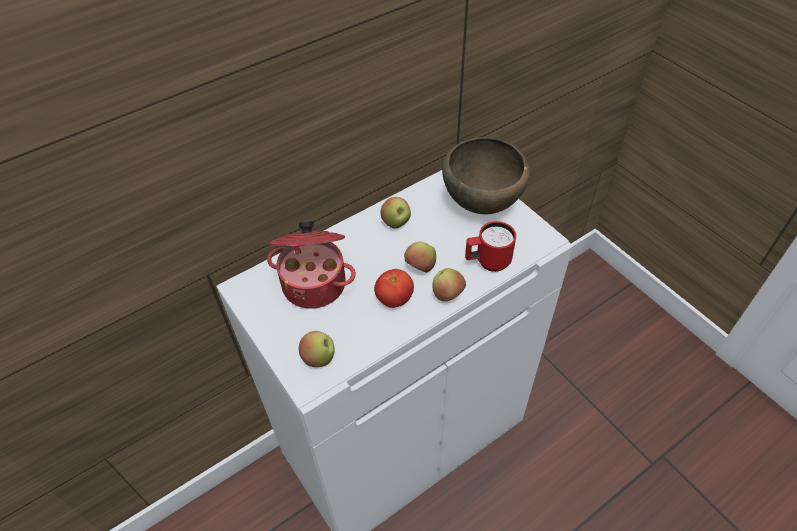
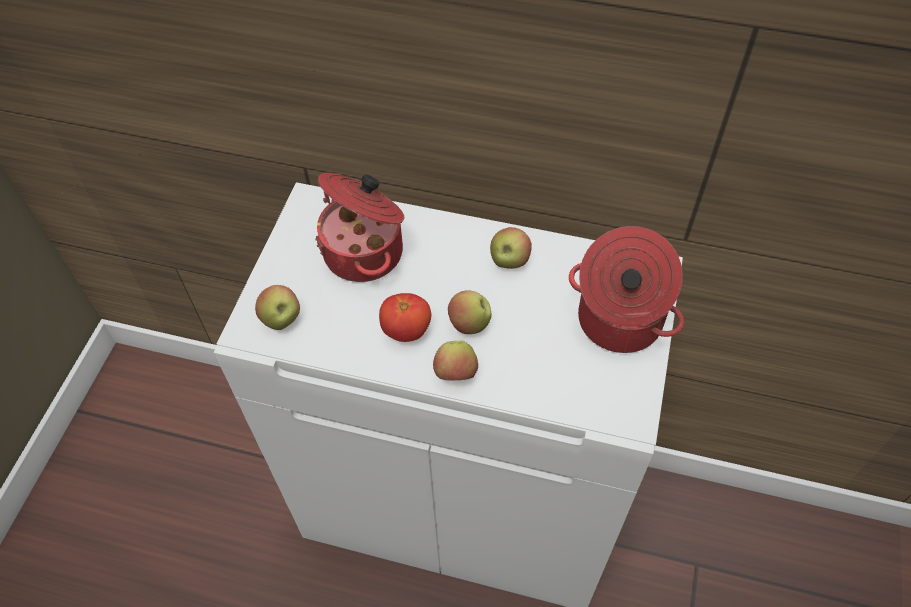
camera: 50 degrees right, 5 degrees up
(482, 206) = (618, 322): brown bowl -> cooking pot
(487, 262) = (537, 381): red mug -> none

